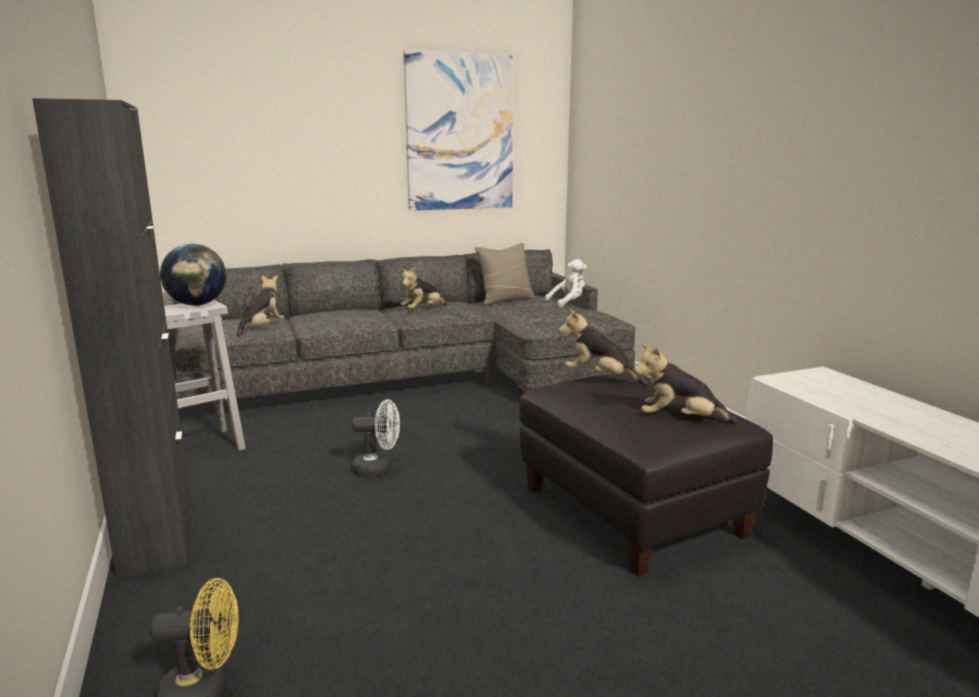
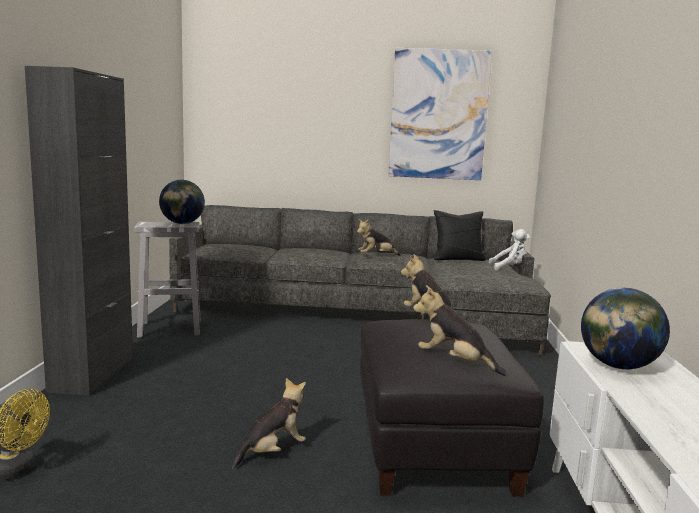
camera: 25 degrees right, 5 degrees down
(261, 328) = (247, 252): plush toy -> plush toy (272, 451)
(378, 469) = (270, 367): white fan -> none
(505, 300) = (457, 259): beige pillow -> black pillow
(827, 393) = (618, 366): none -> globe

